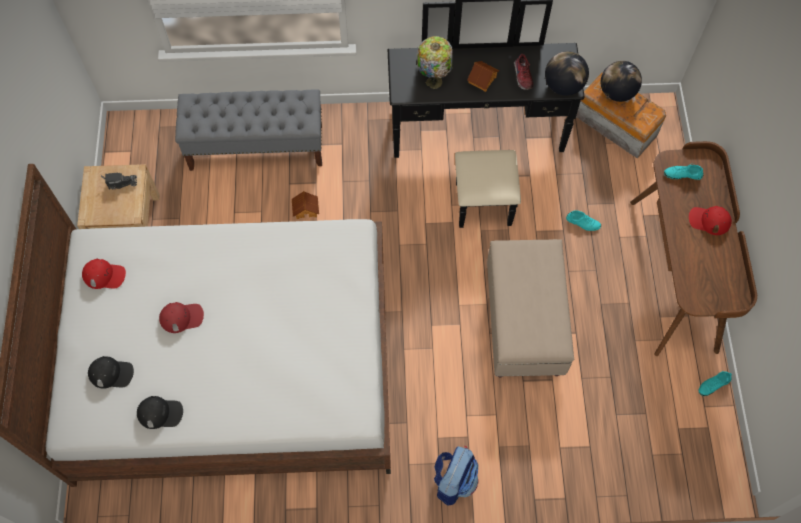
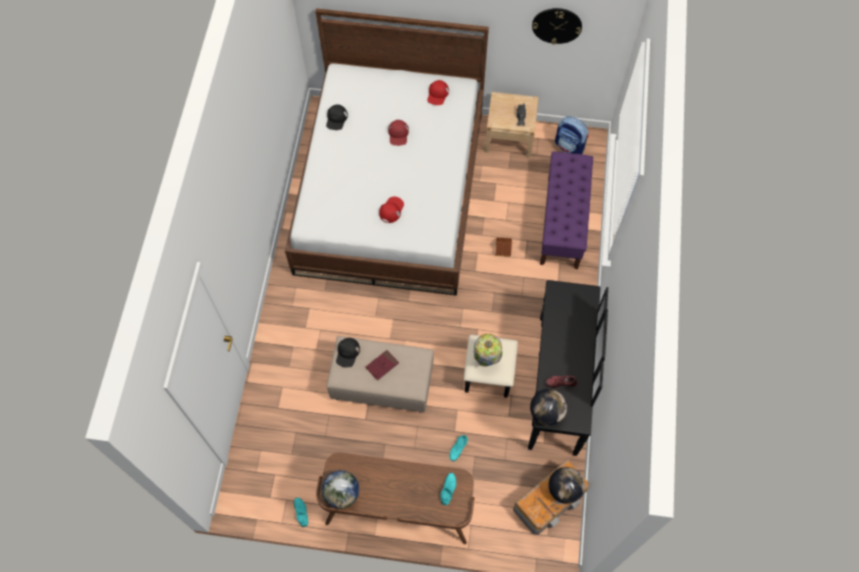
camera: 100 degrees right, 0 degrees up
(30, 70) = (557, 25): none -> wall clock
(111, 373) = (369, 95): black cap -> black cap (347, 353)
(257, 147) = (562, 222): grey bench -> purple bench
(434, 80) = (564, 315): table lamp -> table lamp (486, 361)
(453, 480) = (277, 313): backpack -> backpack (570, 146)
(482, 80) = (560, 351): toy house -> none
(529, 294) = (382, 365): none -> red book
(709, 220) = (402, 497): red cap -> red cap (391, 210)
(727, 287) = (342, 493): none -> globe

